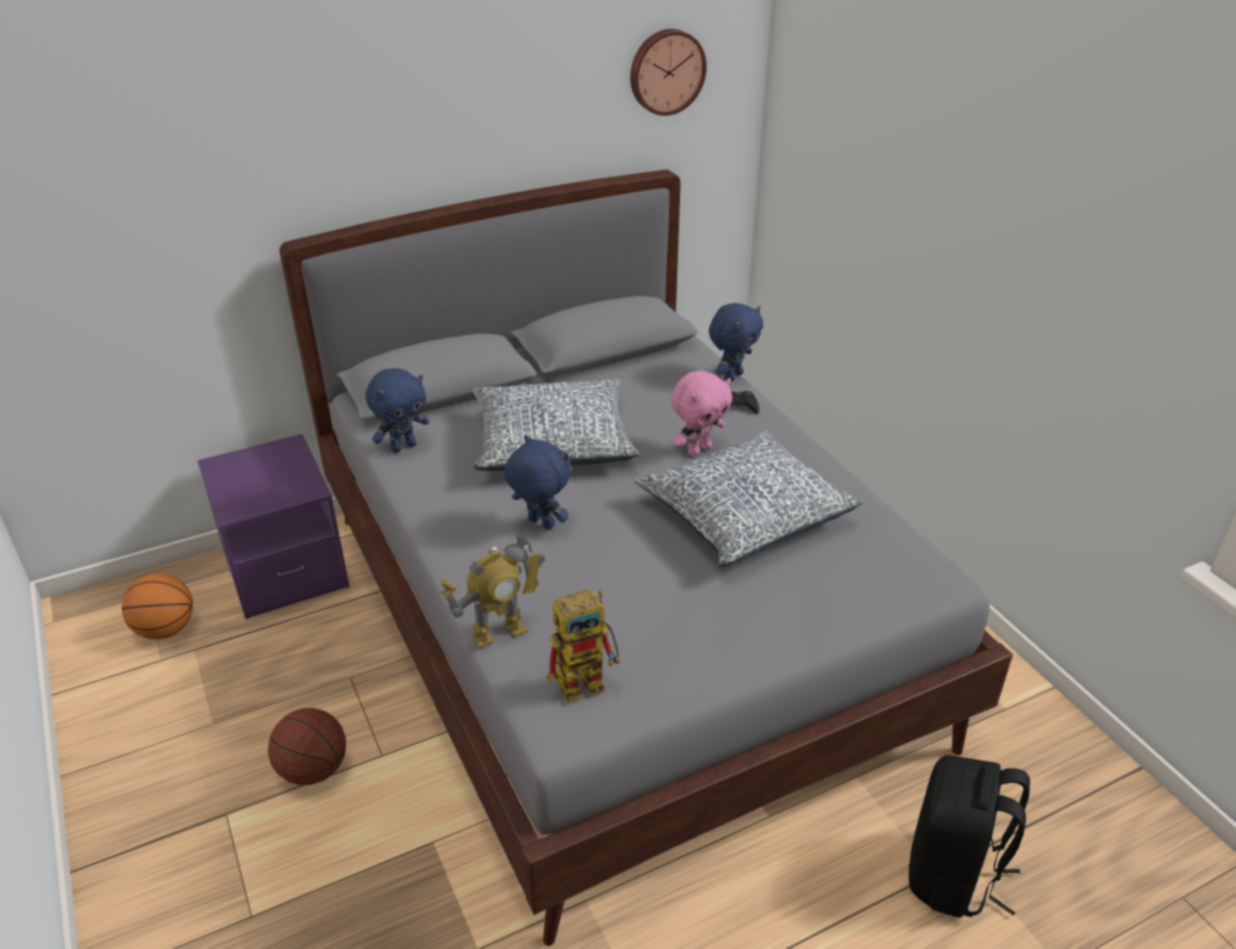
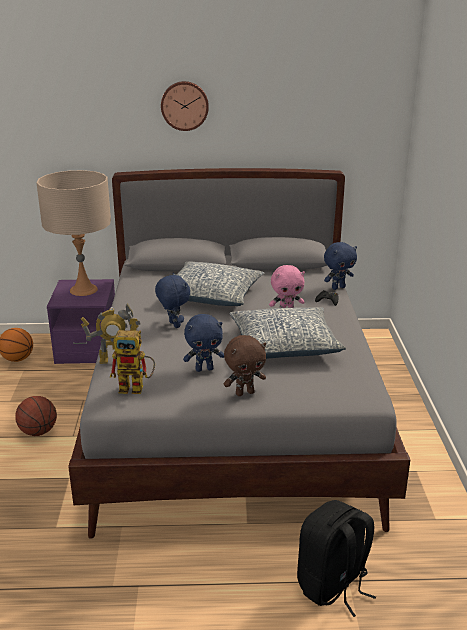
camera: 25 degrees right, 10 degrees down
(263, 471) = (83, 290): none -> beige table lamp
(403, 446) = (138, 282): blue plush toy -> blue plush toy (204, 369)
(666, 71) = (343, 114): wall clock -> wall clock (184, 105)
(762, 630) = (245, 393): none -> brown plush toy

